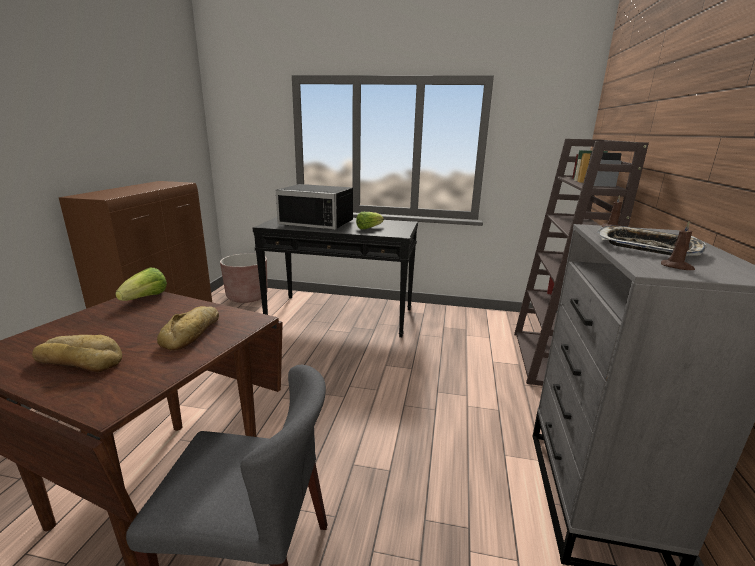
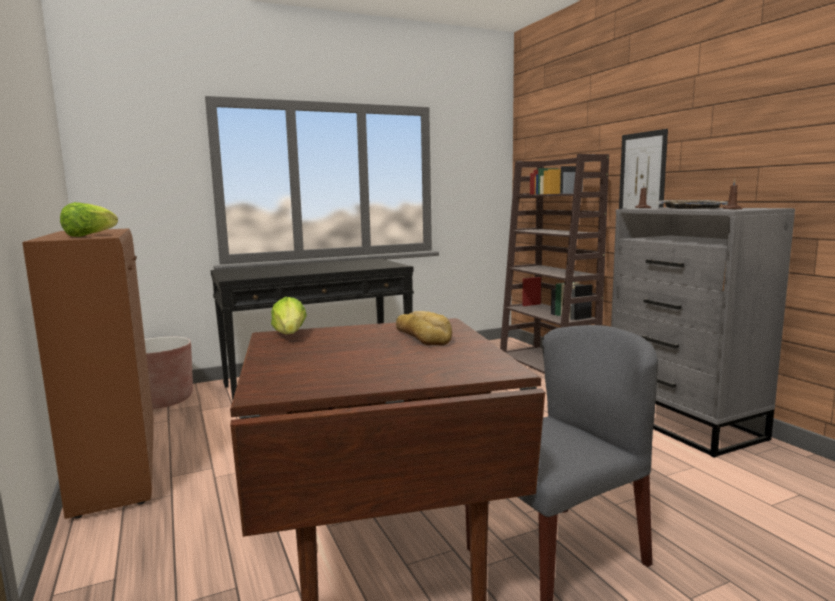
camera: 35 degrees left, 10 degrees down
(80, 361) = (386, 367): bread -> none
(319, 223) = (286, 270): black microwave -> none
(368, 228) = (352, 266): lettuce -> lettuce (90, 235)
(673, 175) = (642, 173): none -> picture

